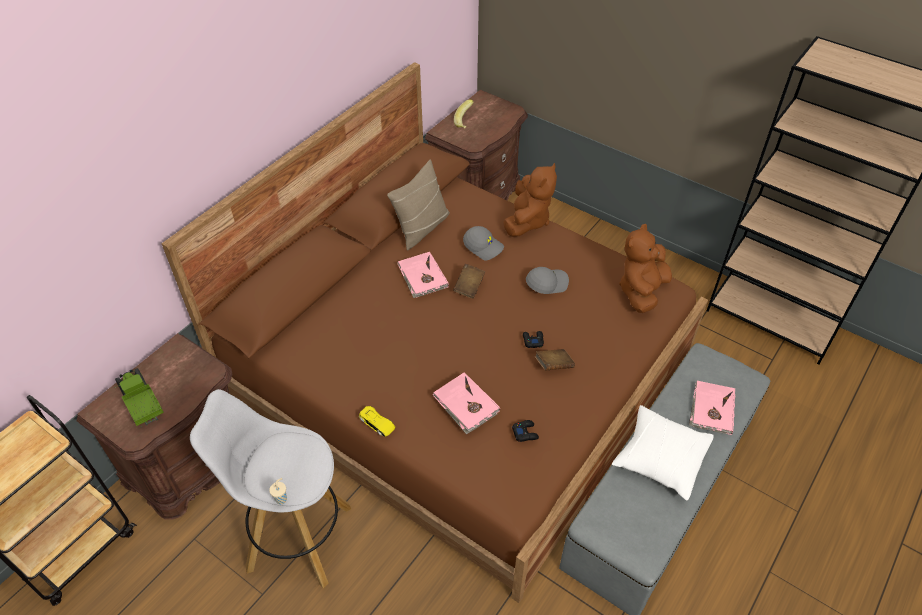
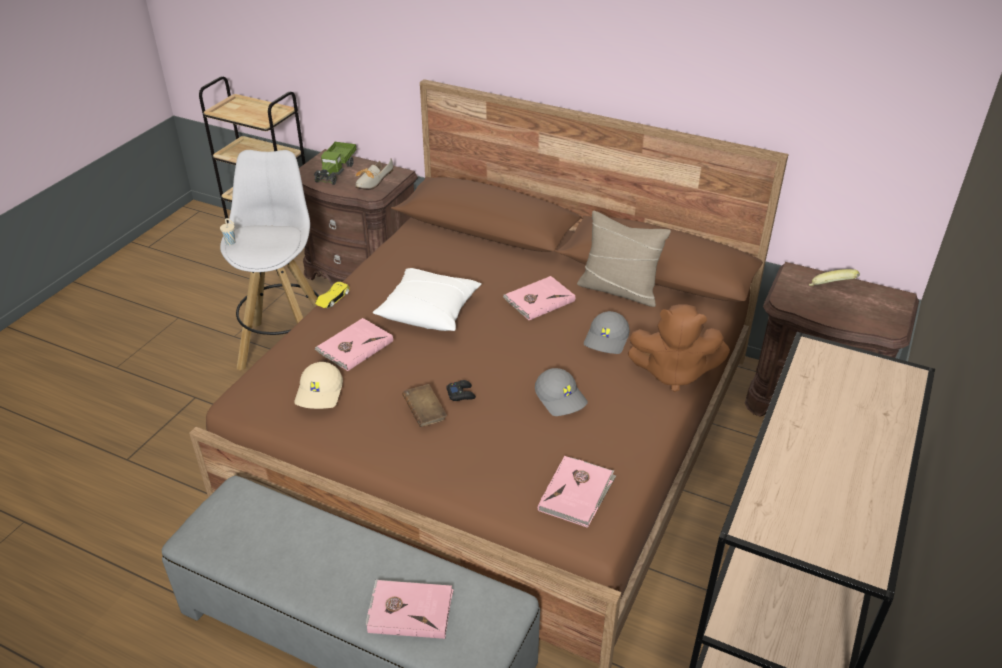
camera: 80 degrees right, 10 degrees down
(141, 403) = (336, 171): toy truck -> toy truck turned 150 degrees clockwise
(185, 371) = (371, 182): none -> shoe
(469, 287) = (533, 335): brown book -> none
(525, 433) = (320, 393): black game controller -> beige cap
(641, 291) = (577, 493): brown plush toy -> pink book
(660, 458) = (325, 552): white pillow -> white pillow (429, 311)

